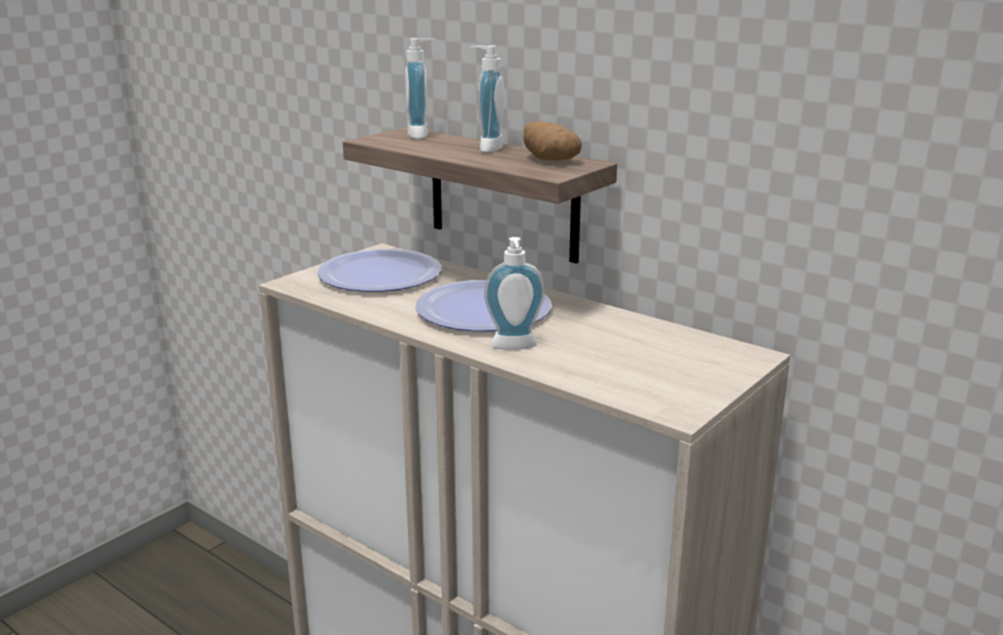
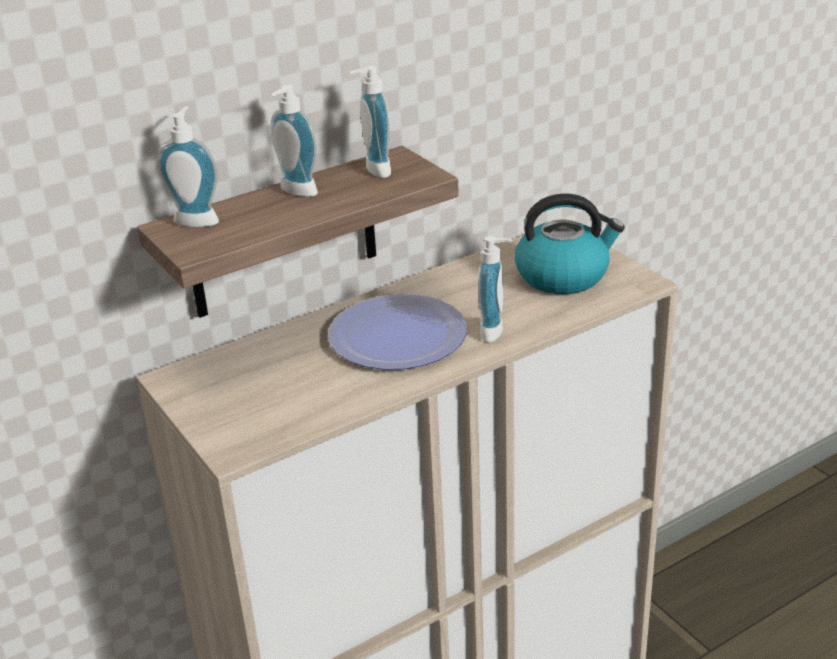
camera: 70 degrees left, 10 degrees up
(380, 274) = (251, 386): plate -> none
(549, 160) = (373, 170): potato -> soap dispenser
(655, 366) = (563, 275): none -> kettle

